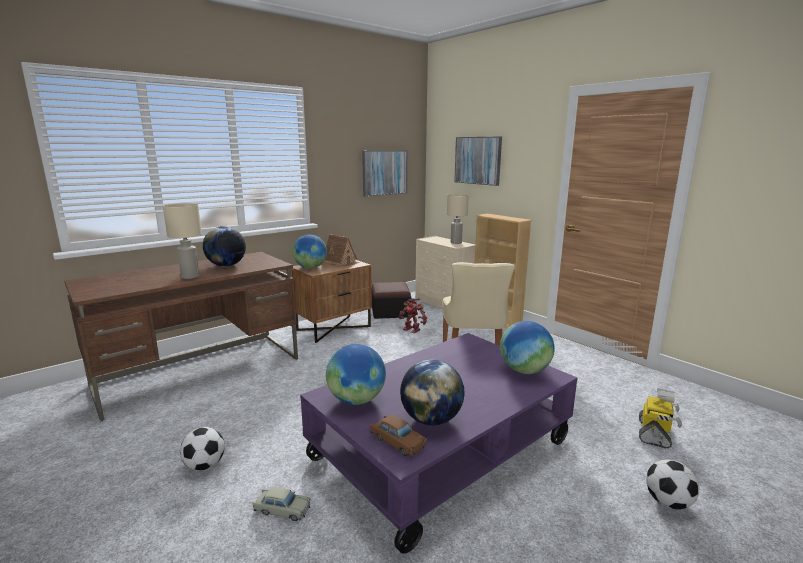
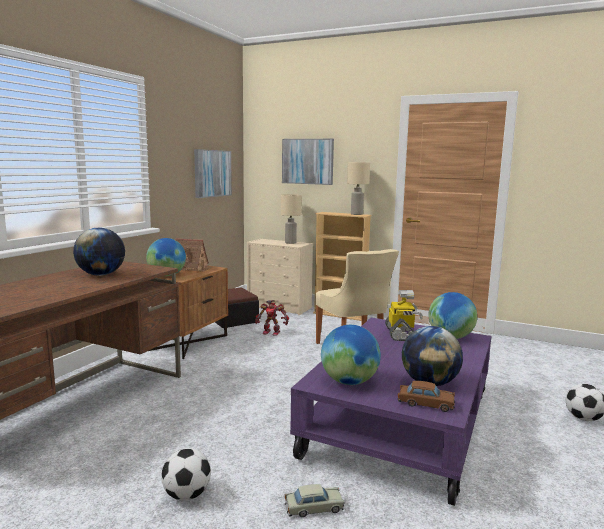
camera: 25 degrees left, 5 degrees down
(190, 276) = (78, 287): beige table lamp -> beige table lamp (356, 214)
(654, 434) = (534, 377): toy robot -> toy robot (401, 334)

